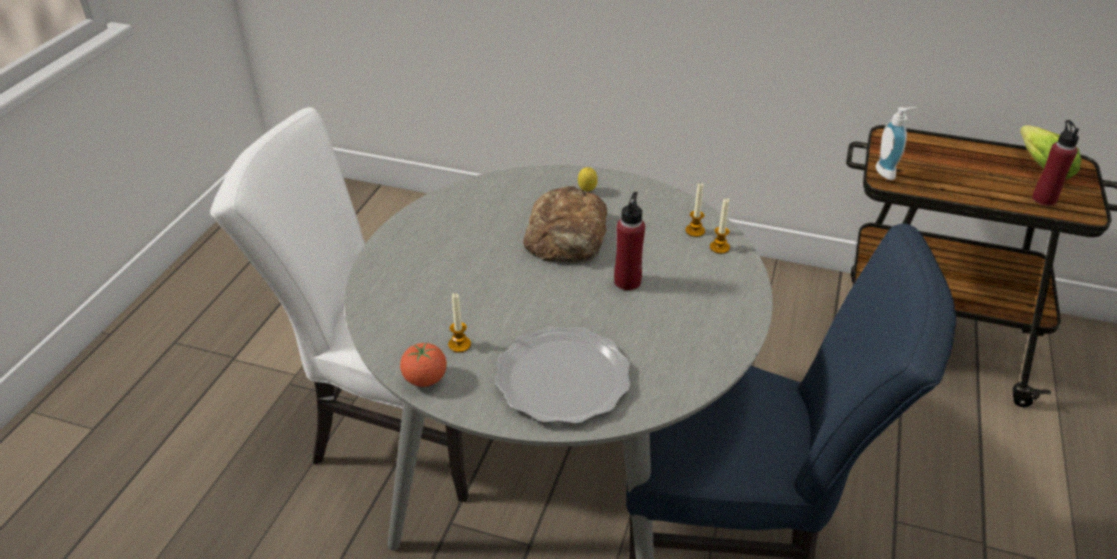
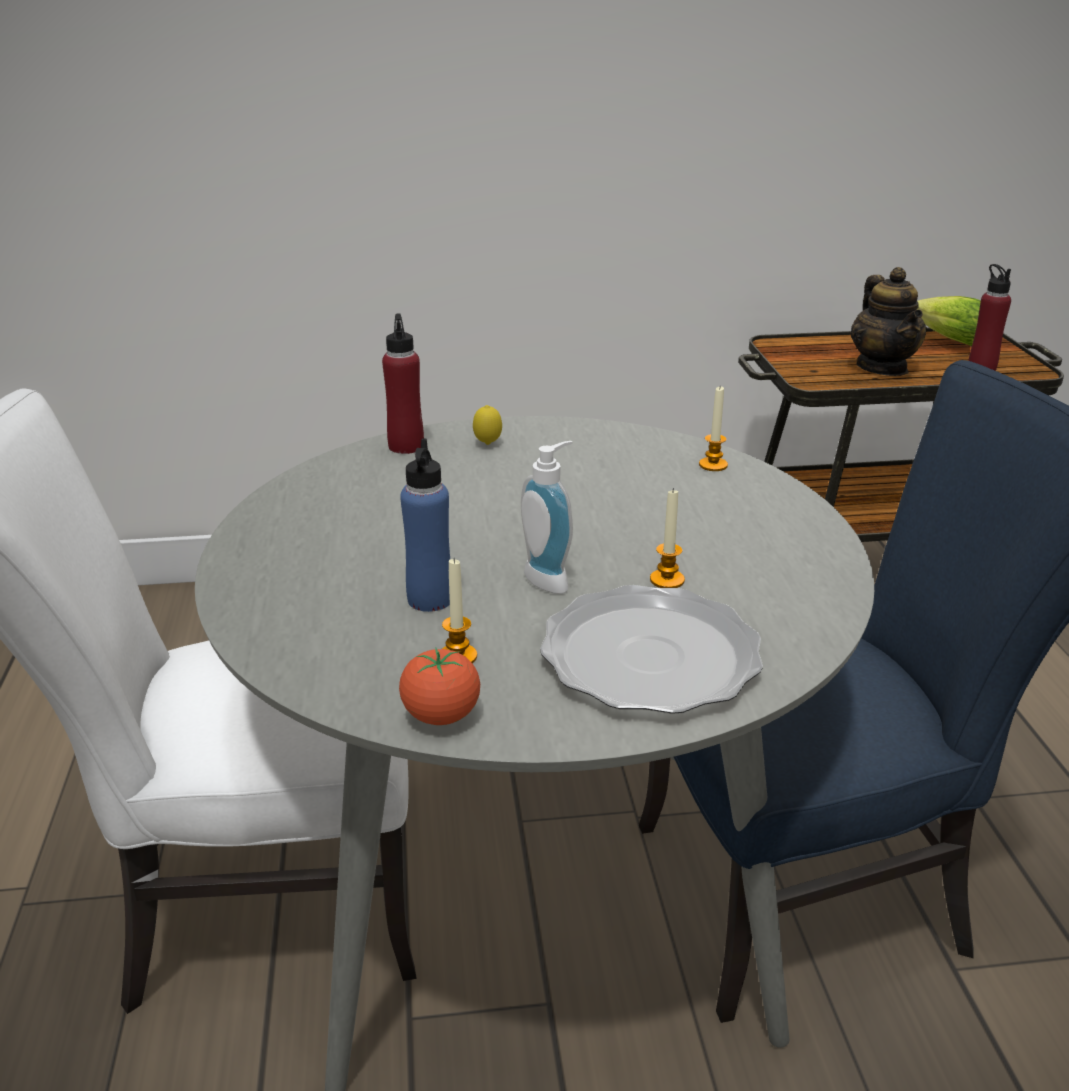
camera: 25 degrees left, 10 degrees down
(471, 301) = (430, 599): none -> blue bottle
(568, 236) = (505, 495): bread -> none
(627, 281) = (632, 525): red bottle -> red bottle (406, 446)
(695, 231) = (666, 455): candle -> candle (667, 580)
(888, 172) = (806, 373): soap dispenser -> soap dispenser (551, 579)
(957, 180) = (882, 368): none -> teapot

